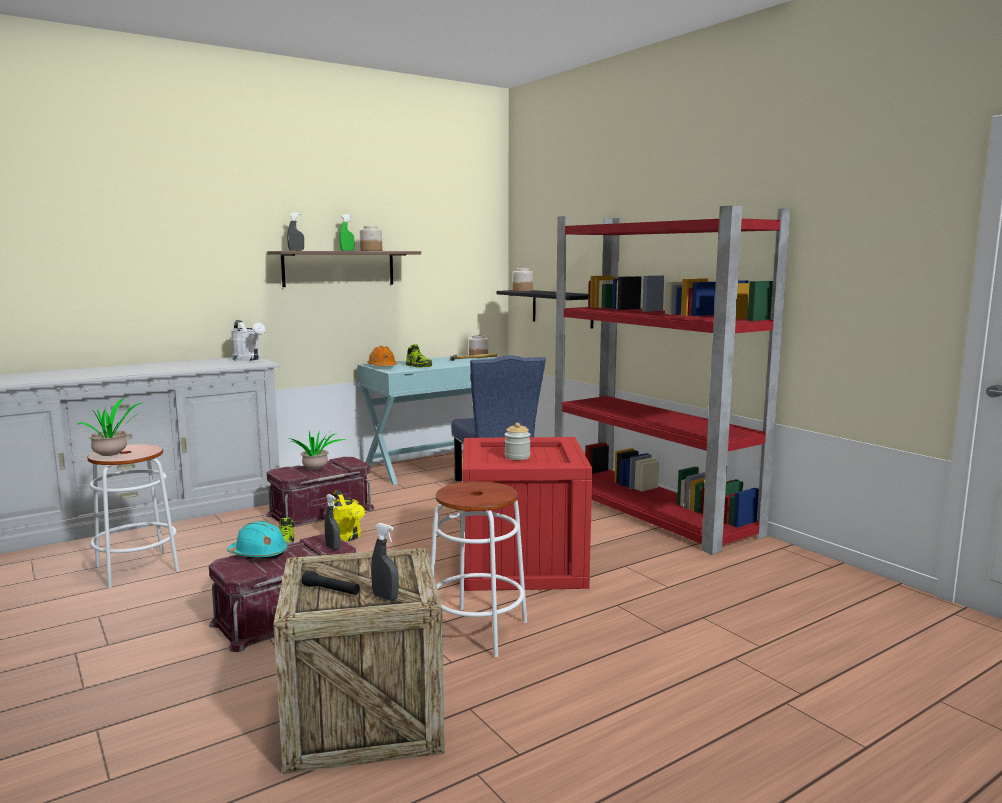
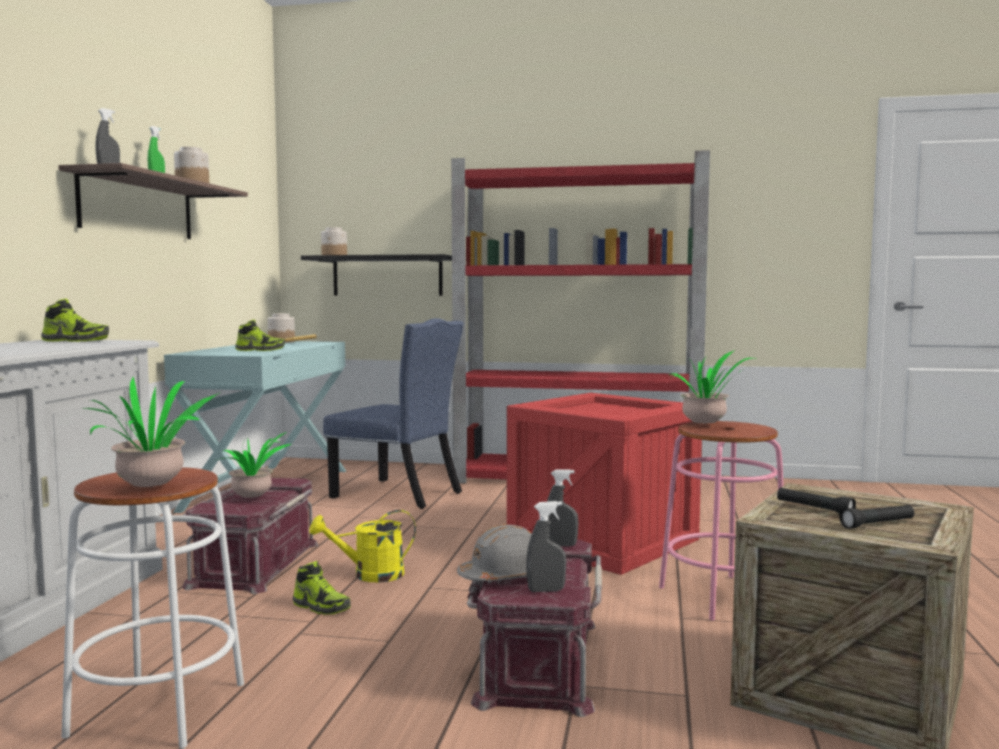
camera: 45 degrees left, 5 degrees down
(249, 359) = (75, 340): white watering can -> shoe
(259, 554) = (503, 577): turquoise hard hat -> grey hard hat
(347, 537) = (369, 575): yellow watering can -> yellow watering can turned 150 degrees clockwise
(350, 568) = (814, 509): none -> black flashlight
(382, 367) = (216, 353): orange hard hat -> none
(385, 597) = (922, 514): grey spray bottle -> grey spray bottle (546, 590)
(475, 487) = (707, 425): none -> potted plant
(477, 631) = (722, 596): white stool -> pink stool
(517, 457) = (601, 412): jar -> none

